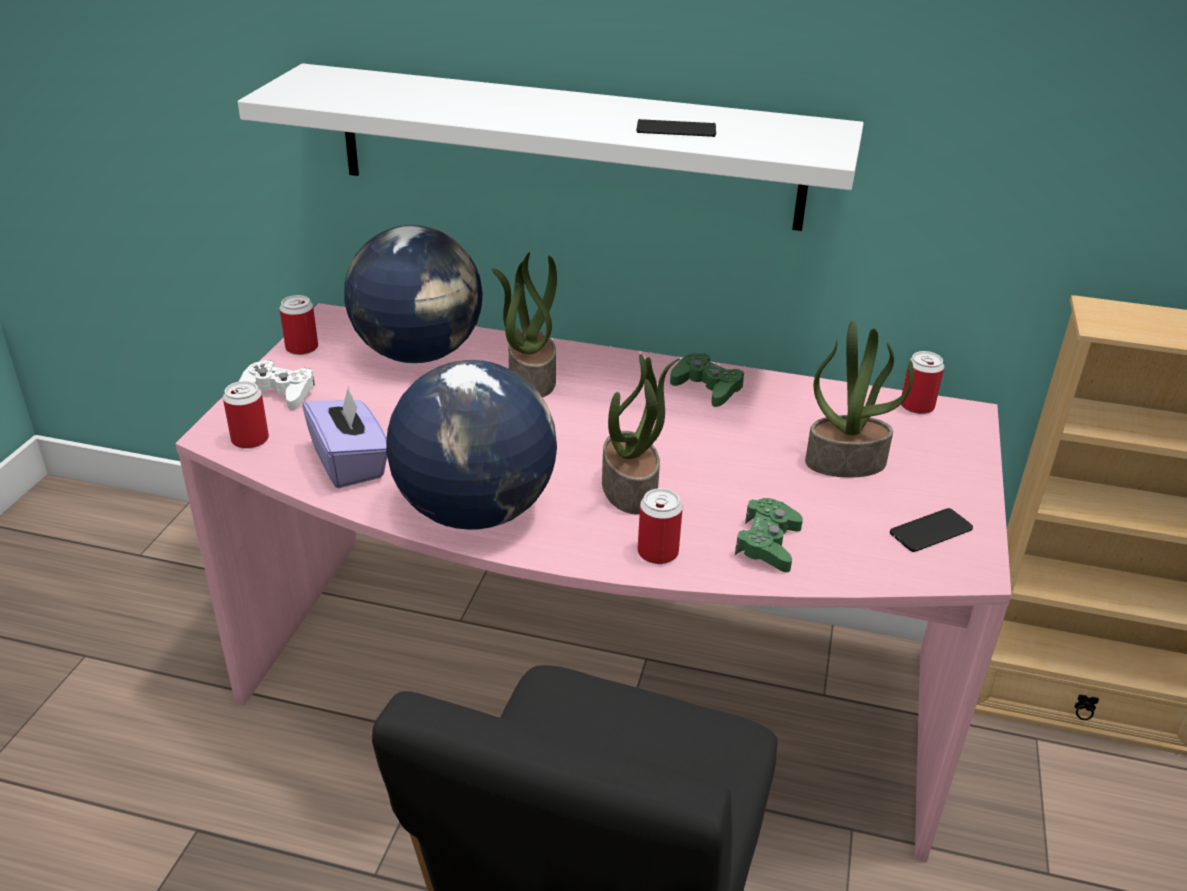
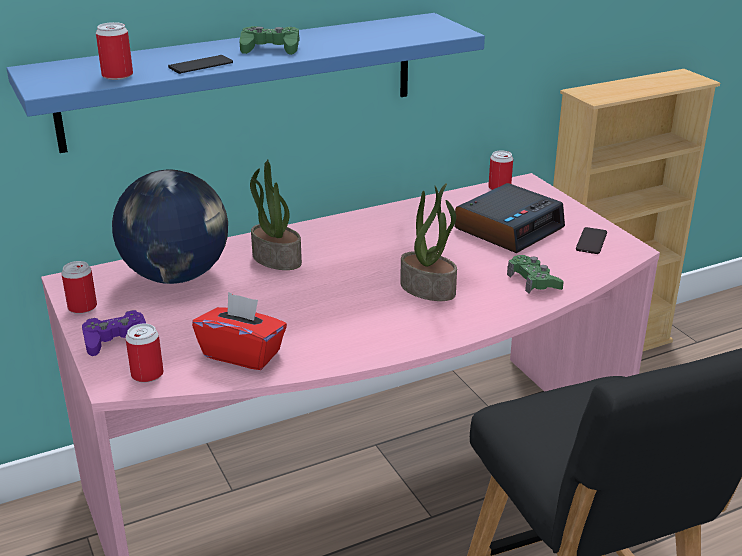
camera: 40 degrees left, 5 degrees down
(279, 393) = (116, 340): white game controller -> purple game controller
(350, 463) = (242, 354): purple tissue box -> red tissue box
(474, 511) = (364, 340): globe -> none
(567, 147) = (242, 80): white shelf -> blue shelf
(657, 552) = (491, 311): can -> can (117, 76)
(676, 130) = (355, 40): phone -> phone (200, 65)
(707, 387) = (384, 222): green game controller -> green game controller (270, 48)
(846, 462) = (508, 228): potted plant -> alarm clock

